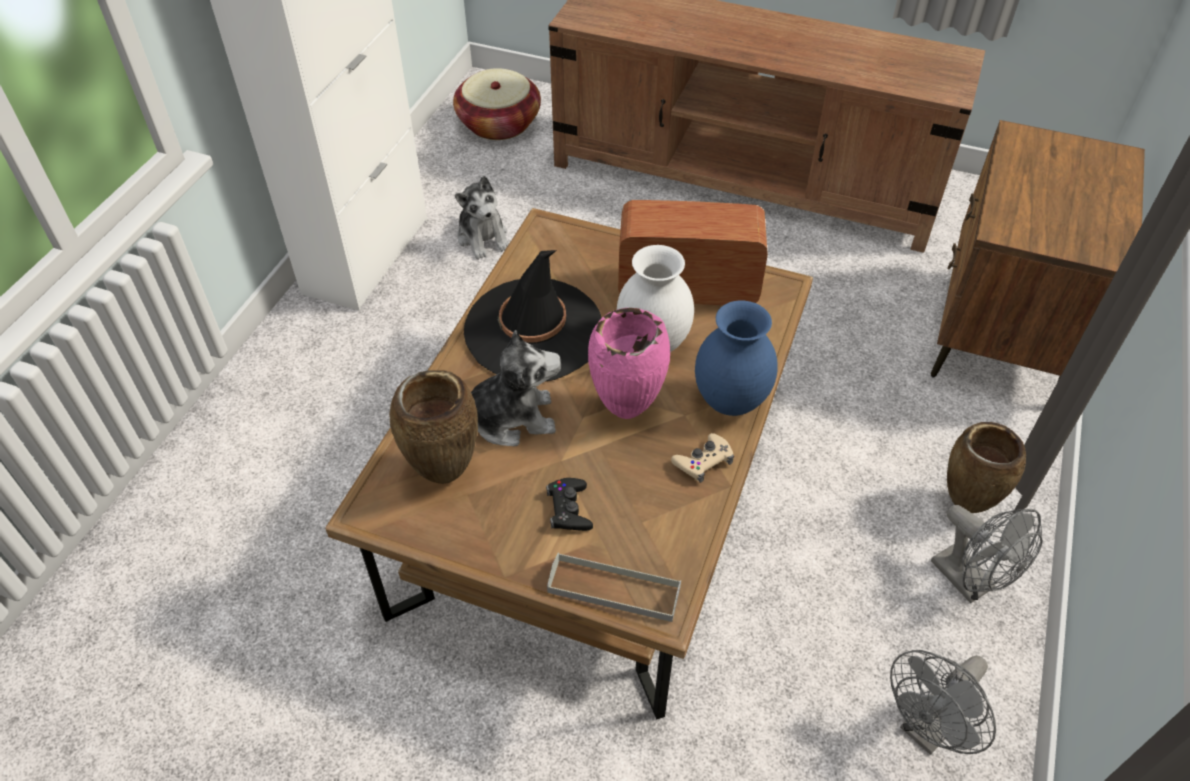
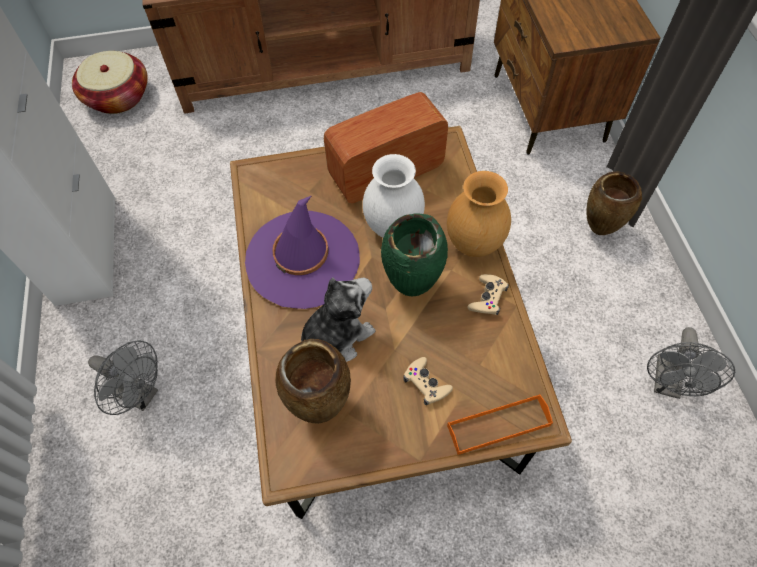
camera: 30 degrees left, 10 degrees up
(483, 237) = (169, 193): plush toy -> none
(534, 330) = (303, 259): black hat -> purple hat
(569, 509) = (426, 383): black game controller -> beige game controller
(614, 589) = (498, 425): grey tray -> orange tray
(626, 413) = (412, 289): pink vase -> green vase
(731, 402) = (475, 244): blue vase -> brown vase
(970, 582) = (631, 278): grey fan -> grey fan (141, 394)

